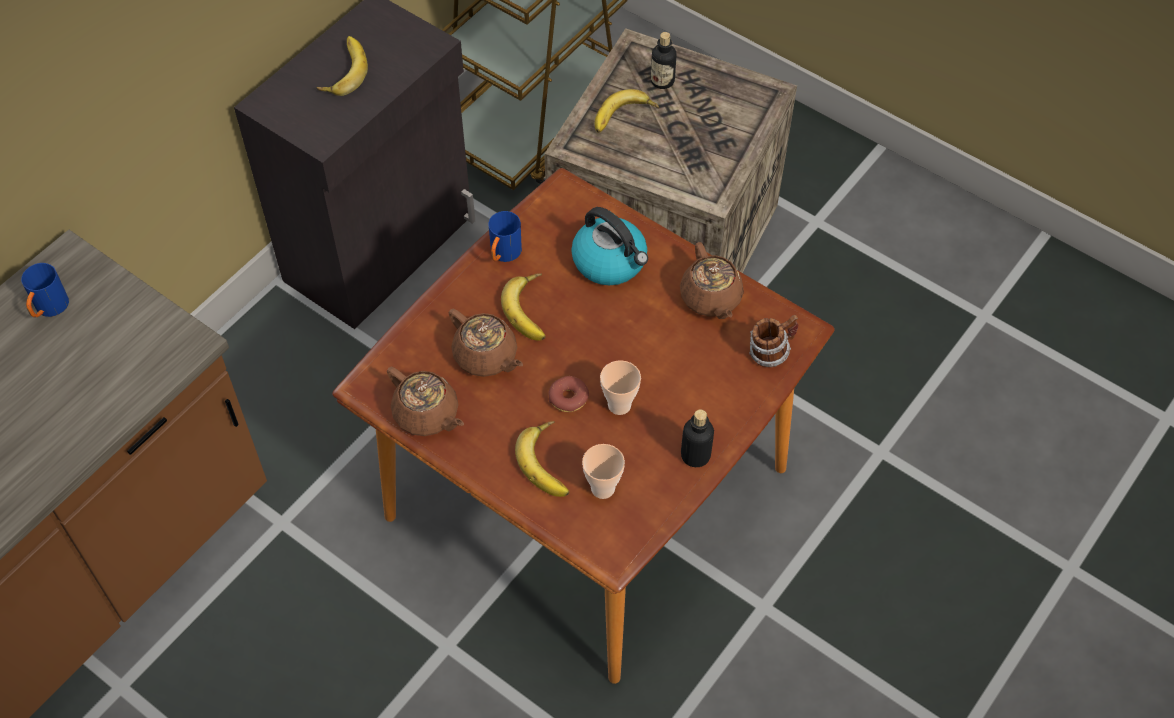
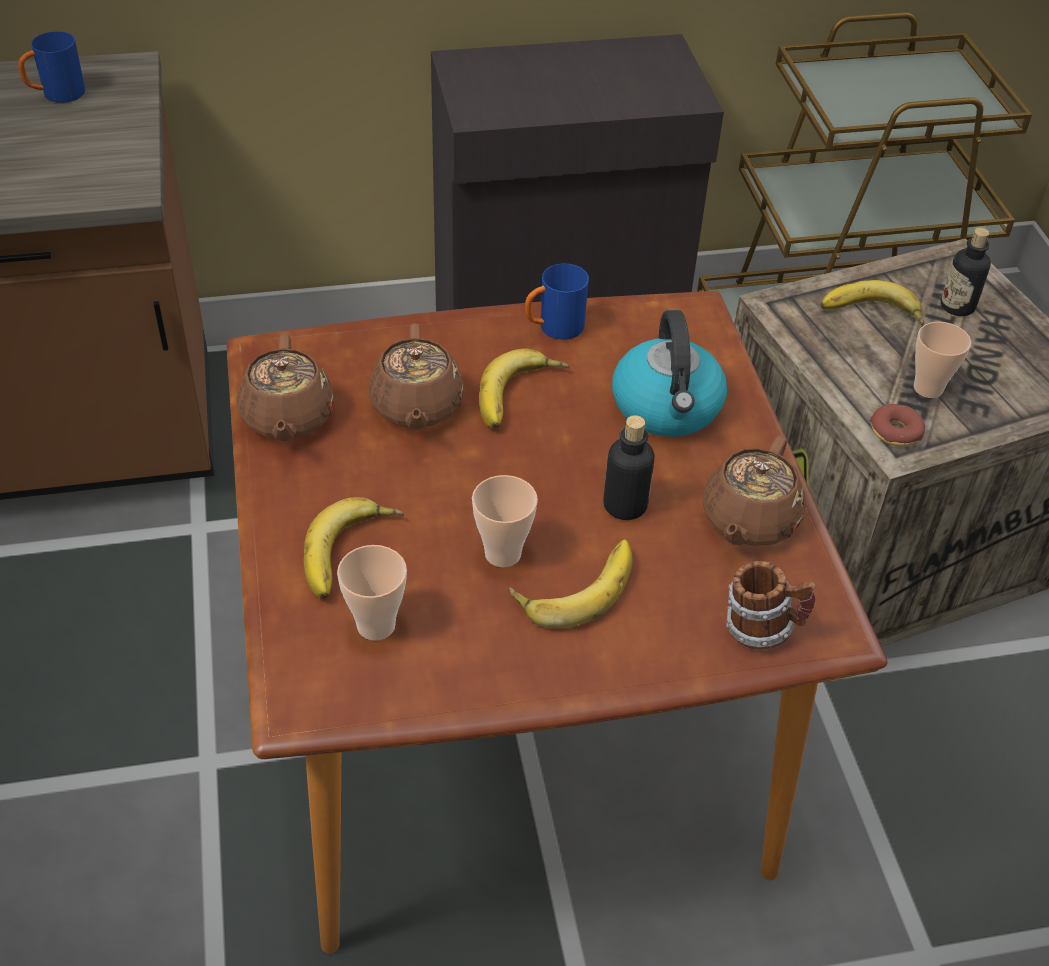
camera: 40 degrees right, 10 degrees down
(342, 70) = (569, 75): banana -> banana (574, 585)
(568, 398) = (454, 506): donut -> donut (895, 432)
(694, 147) = (928, 388): none -> cup
(695, 455) = (529, 673): bottle -> bottle (625, 505)

